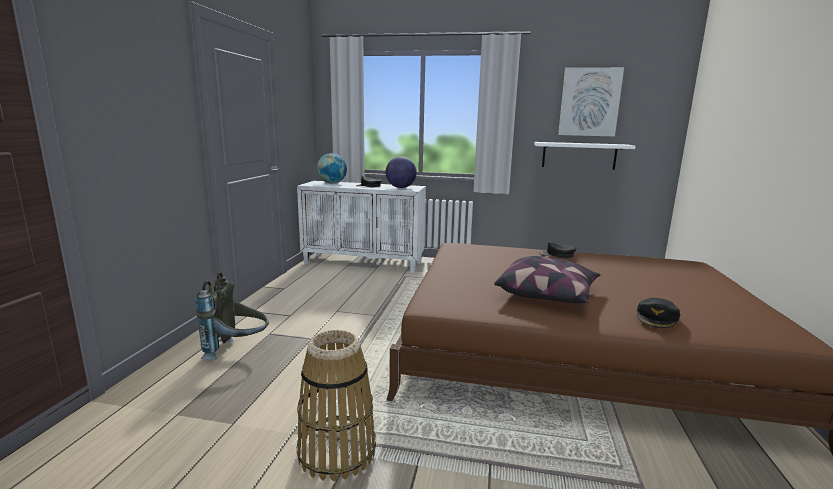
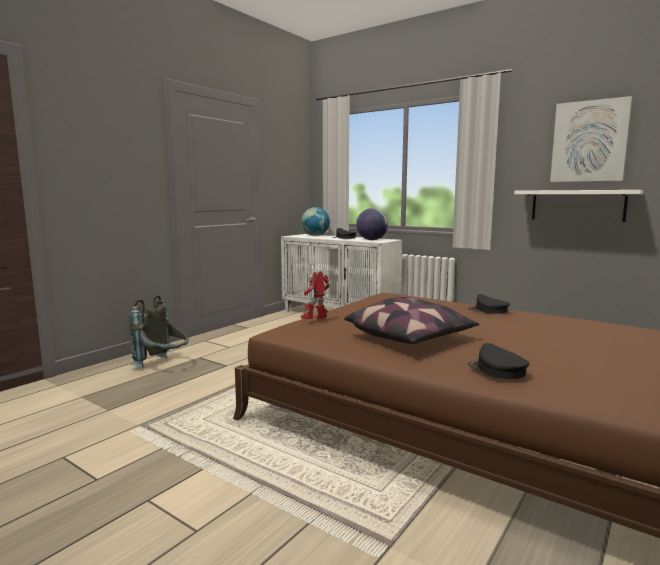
camera: 25 degrees right, 5 degrees down
(336, 451) = (155, 444): basket -> none
(440, 285) = (315, 321): none -> toy robot
(657, 317) = (497, 370): black cap -> black cap turned 90 degrees clockwise

